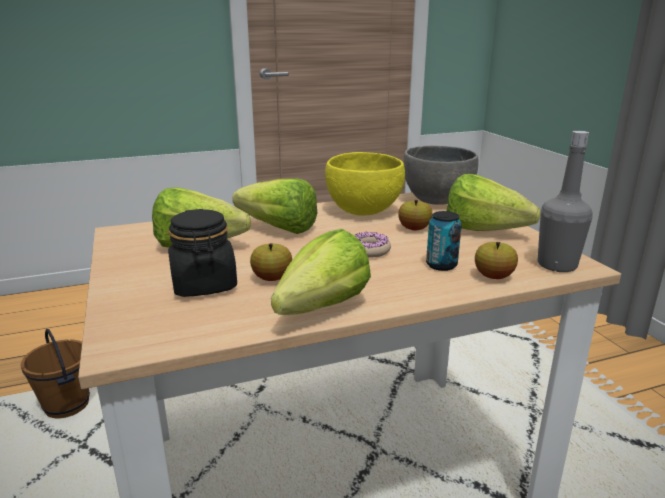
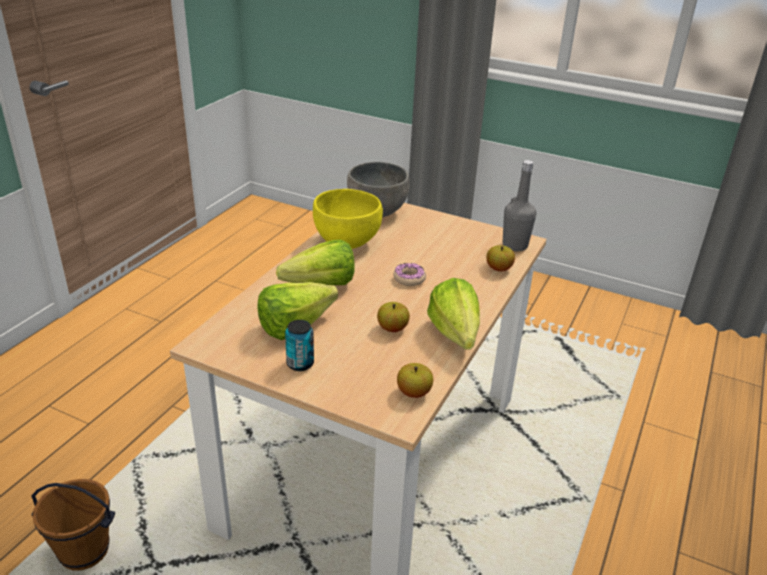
camera: 45 degrees left, 10 degrees up
(204, 285) = (363, 354): black jar -> none
(414, 229) = (405, 247): apple -> apple (414, 392)
(441, 265) = (463, 272): can -> can (300, 364)
(490, 233) = (450, 232): lettuce -> none

